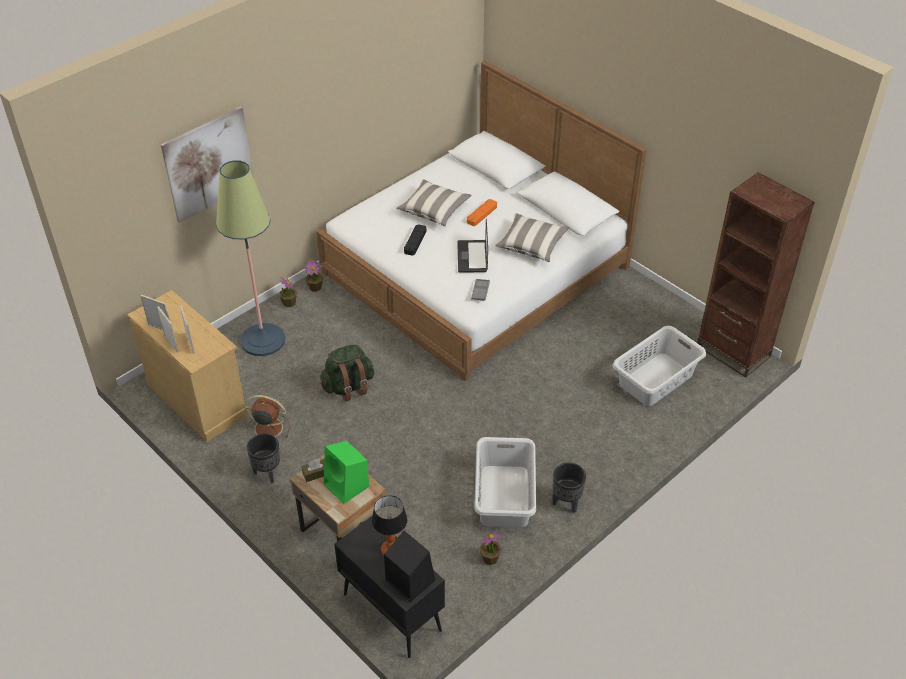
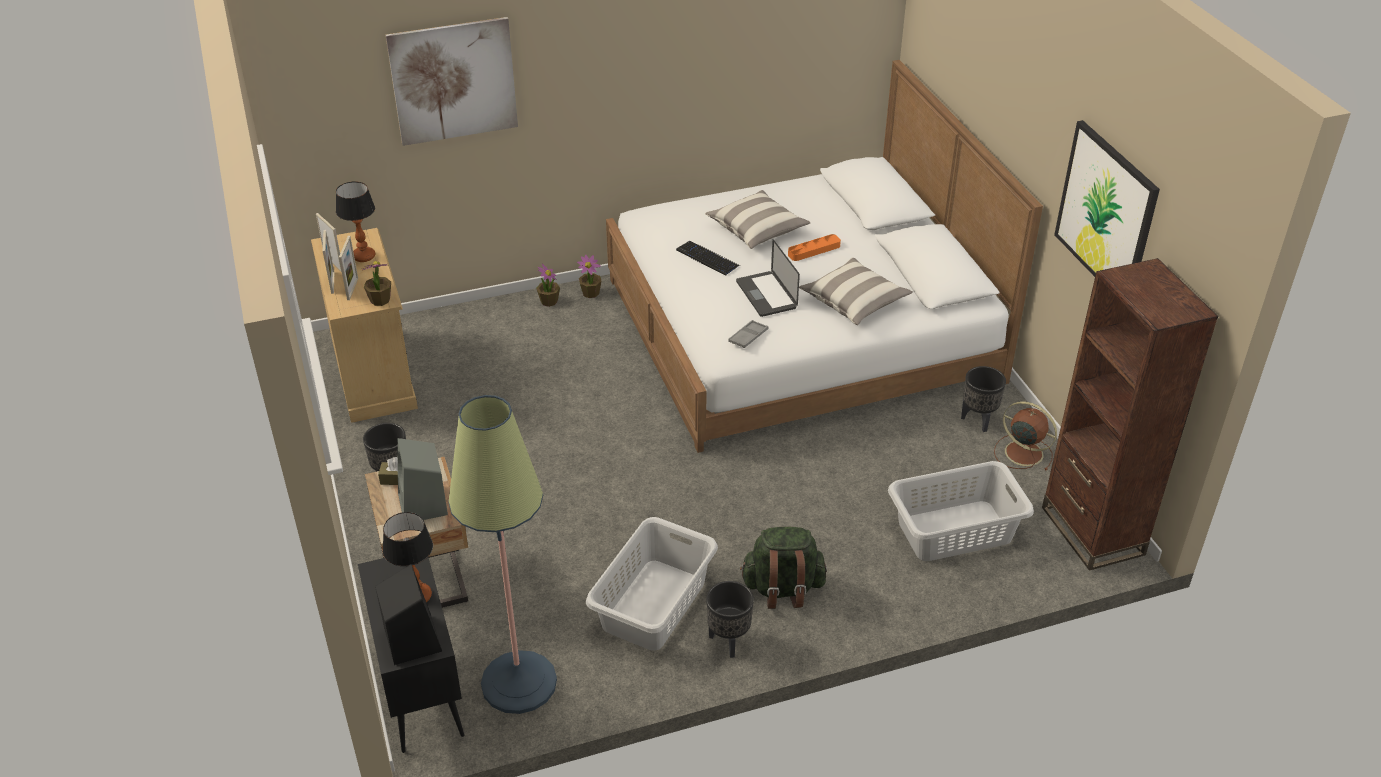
camera: 25 degrees right, 5 degrees down
(179, 315) = (364, 256): none -> table lamp
(263, 340) = (490, 333): floor lamp -> floor lamp (519, 683)
(267, 428) = (427, 429): brown fan -> brown fan (1022, 452)
(347, 486) = (423, 505): green speaker -> grey speaker
(348, 387) = (551, 414): green backpack -> green backpack (782, 589)
(415, 241) = (707, 259): black tray -> keyboard
(472, 257) = (766, 295): laptop -> laptop turned 45 degrees counterclockwise
(490, 558) = (584, 673): potted plant -> potted plant (380, 300)
(626, 300) = (978, 421): none -> black planter
(705, 147) = (1106, 213): none -> picture

